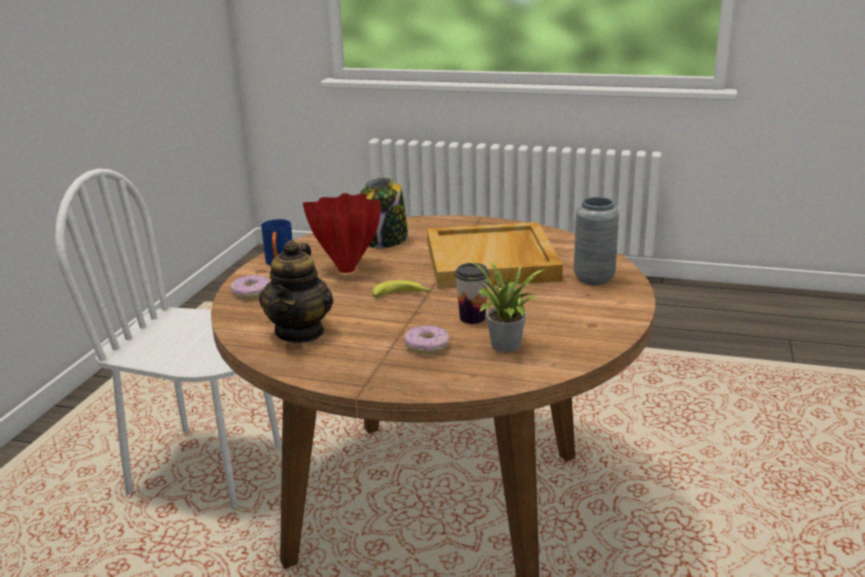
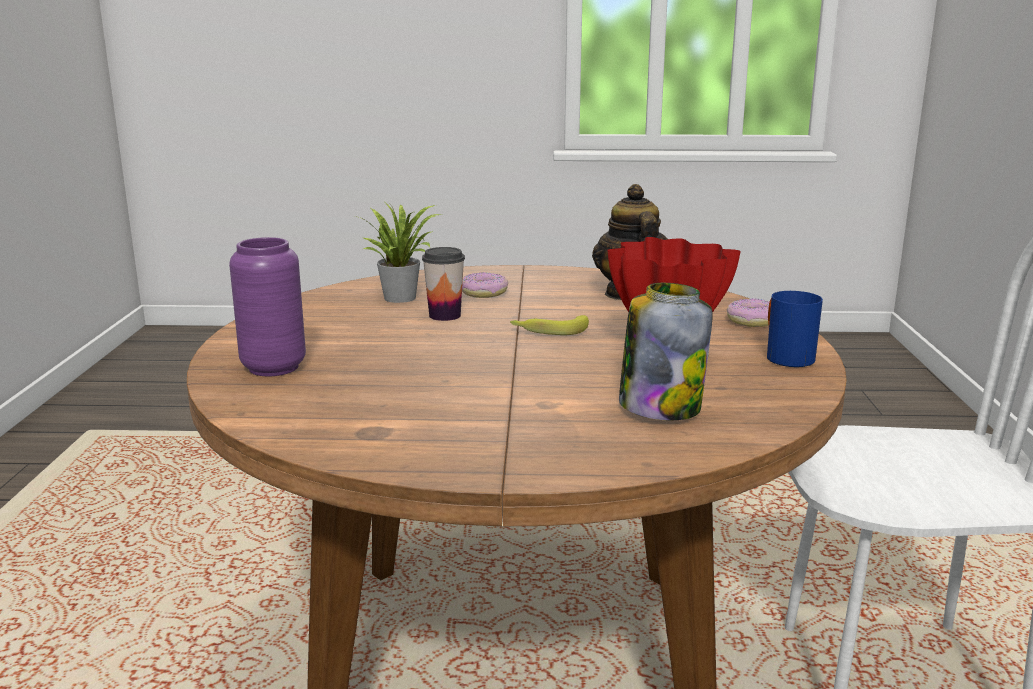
camera: 165 degrees right, 5 degrees down
(492, 261) = (440, 383): beige tray -> none
(593, 279) = (273, 368): grey vase -> purple vase

